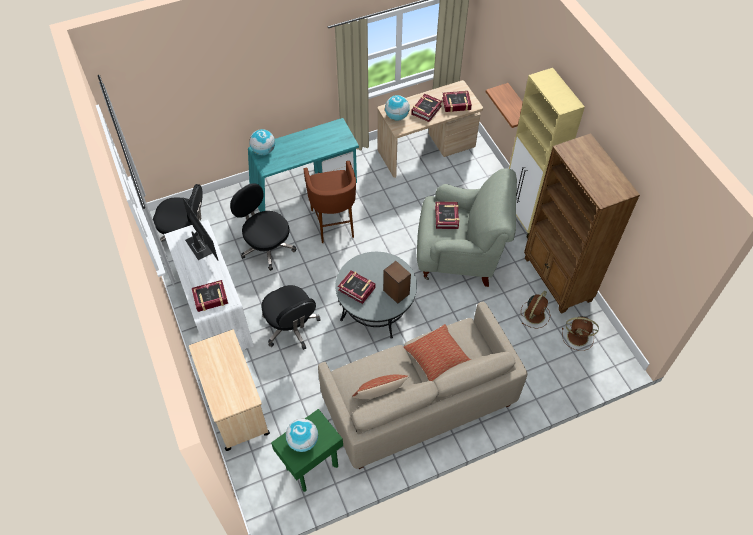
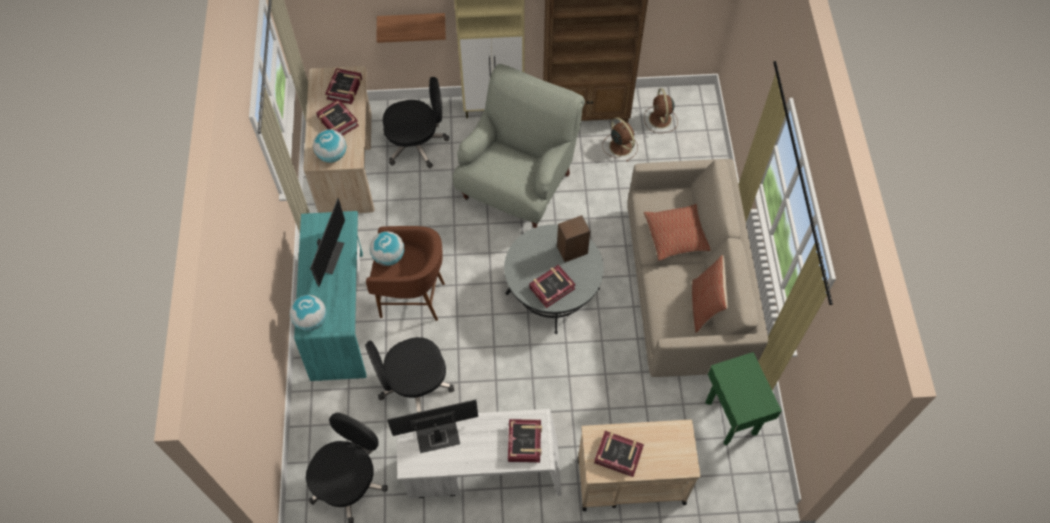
camera: 70 degrees left, 5 degrees up
(291, 327) = (545, 389): black office chair -> black office chair (416, 144)
(303, 441) = (746, 391): globe -> globe (389, 256)
(316, 142) = (327, 256): none -> monitor
(447, 217) = (502, 161): book -> book (618, 455)
(578, 337) = (660, 120): brown fan -> brown fan turned 135 degrees clockwise

